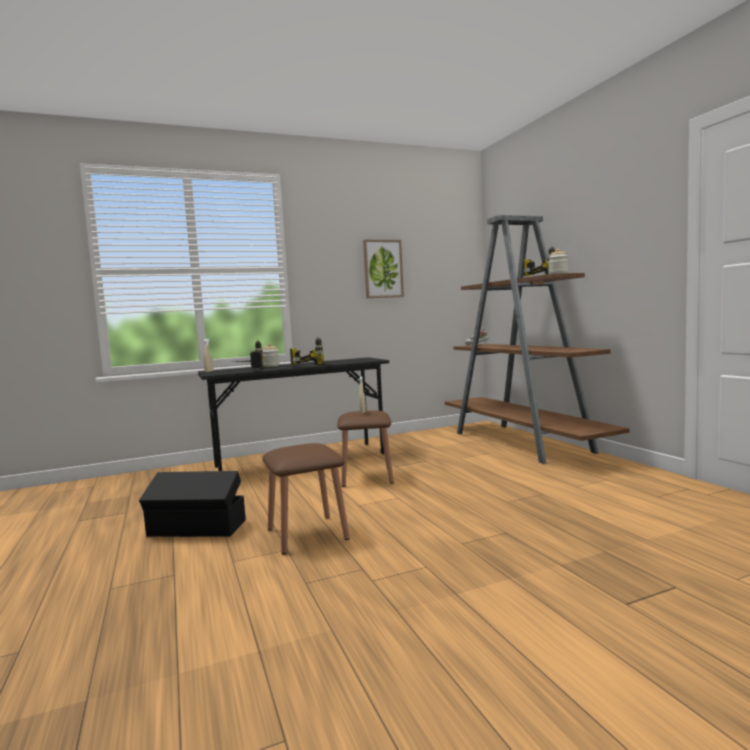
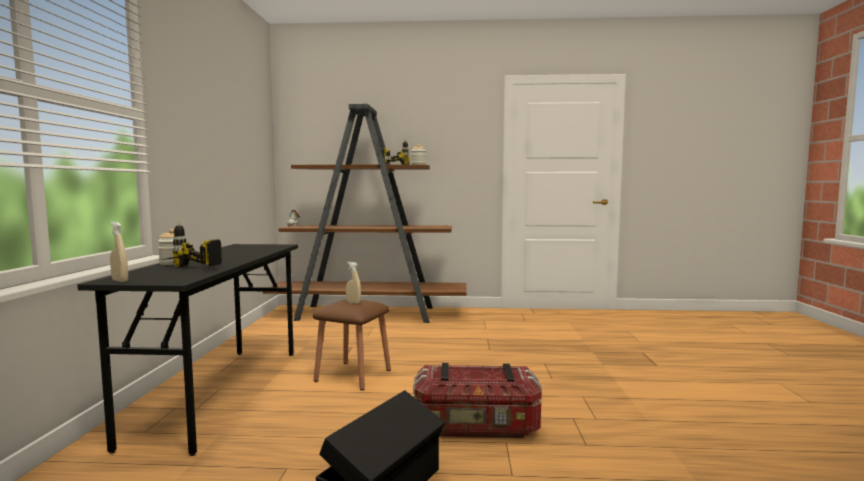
camera: 65 degrees left, 0 degrees up
(307, 534) = (476, 427): brown stool -> storage box
(308, 364) = (229, 256): power drill -> none
(383, 269) = (220, 134): picture -> none

